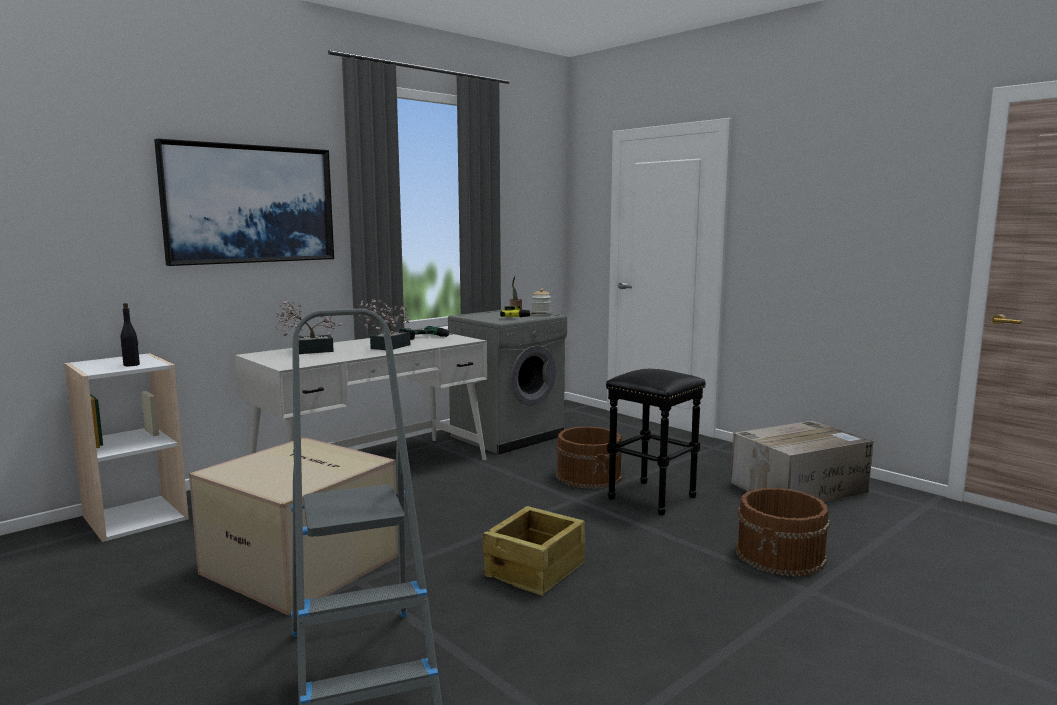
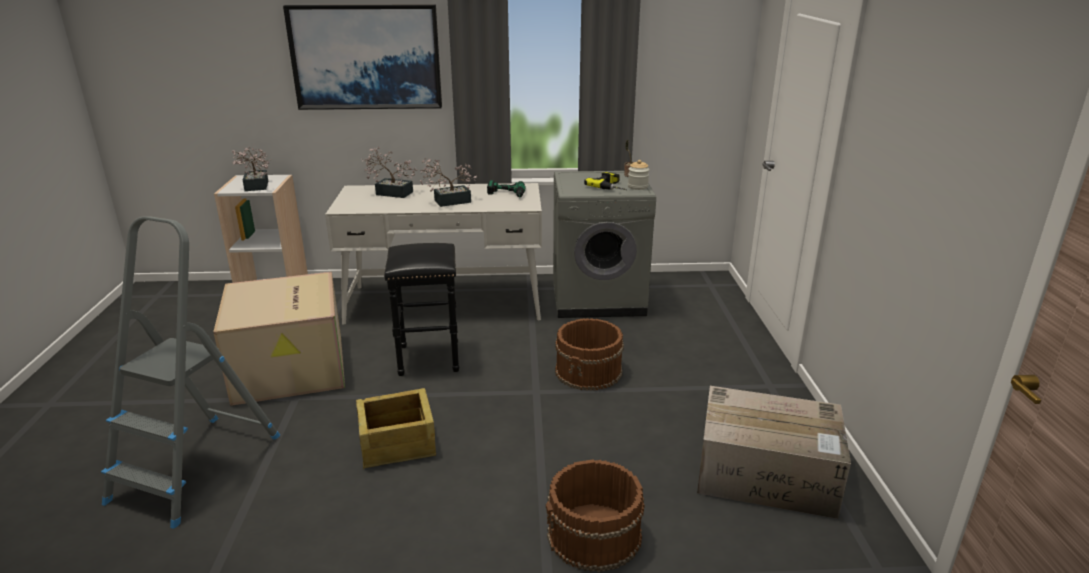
camera: 40 degrees right, 15 degrees up
(132, 365) = (255, 187): black bottle -> potted plant
(652, 498) = (598, 419): black stool -> black stool (427, 359)

